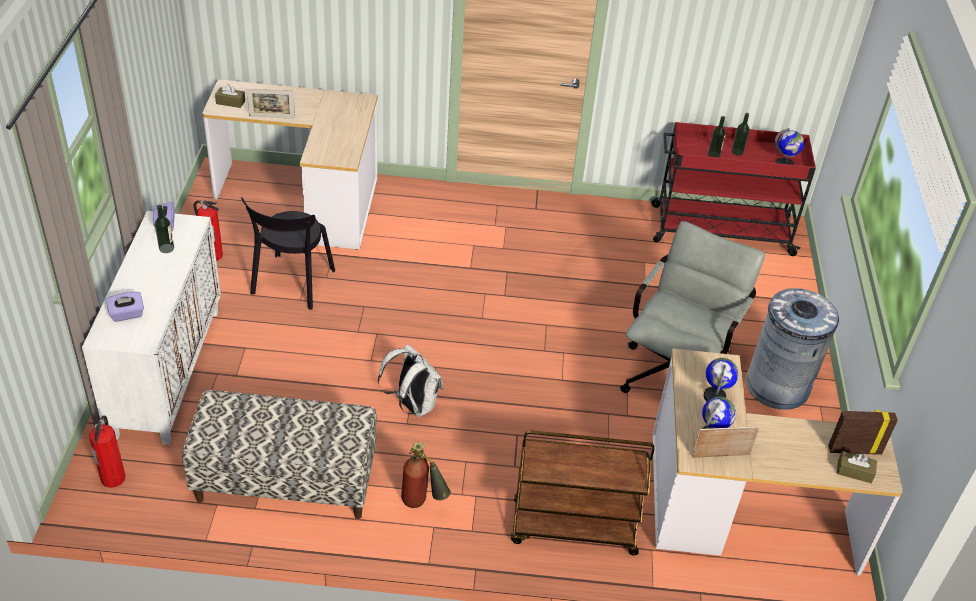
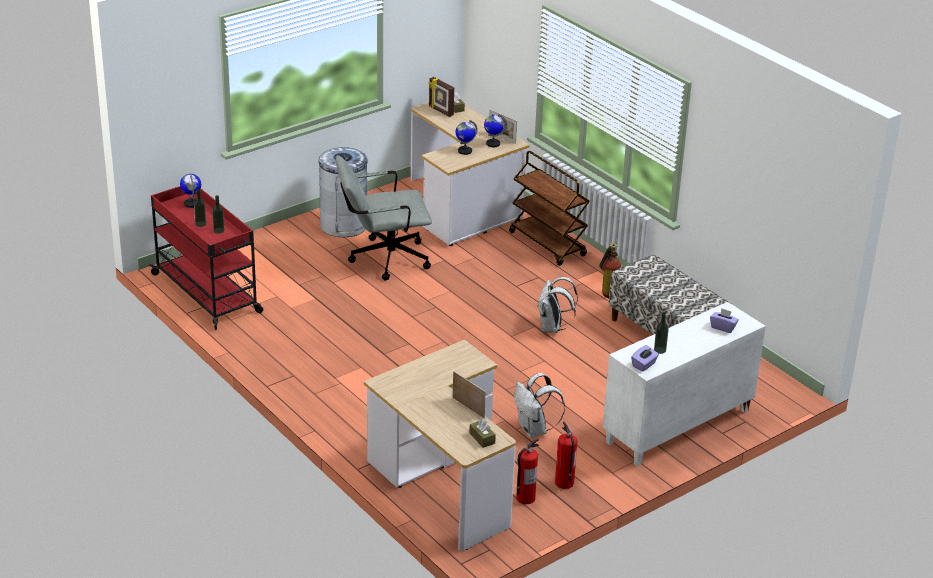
camera: 130 degrees left, 10 degrees down
(113, 477) = (764, 392): fire extinguisher -> fire extinguisher (525, 498)
(291, 284) = (534, 430): black chair -> white backpack

